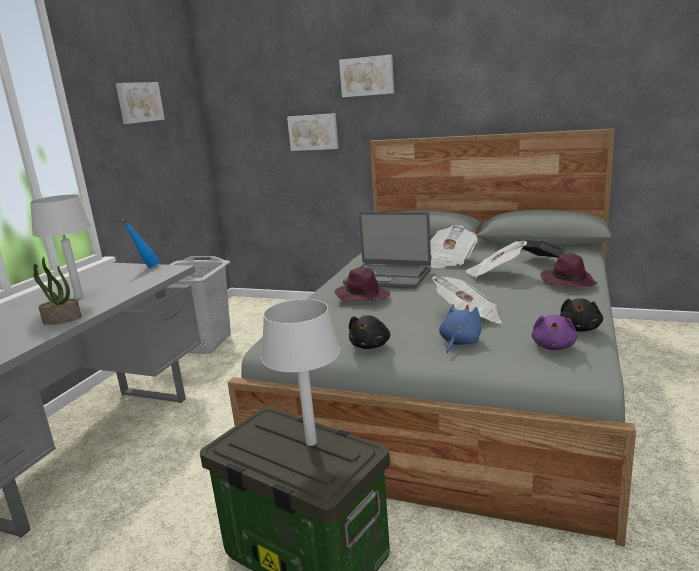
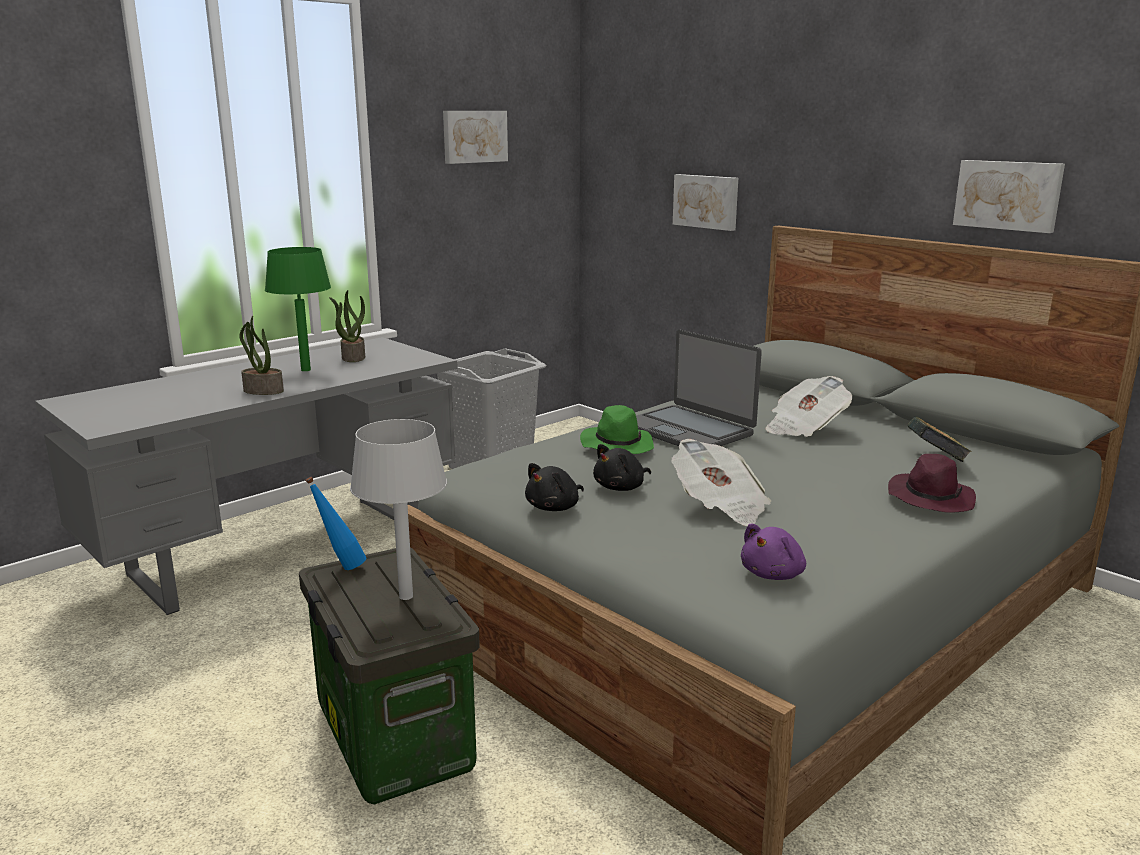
camera: 25 degrees right, 0 degrees up
(79, 296) = (306, 370): grey table lamp -> green table lamp
(107, 280) = (353, 357): none -> potted plant
(146, 268) = (406, 352): blue bottle -> blue bottle (340, 567)
(362, 296) = (616, 445): purple hat -> green hat
(367, 76) = (787, 128): picture -> picture (1008, 195)
(459, 343) = (662, 534): blue plush toy -> none
(494, 274) = (838, 461): newspaper -> none
(580, 328) = (847, 564): black plush toy -> black plush toy (621, 487)

